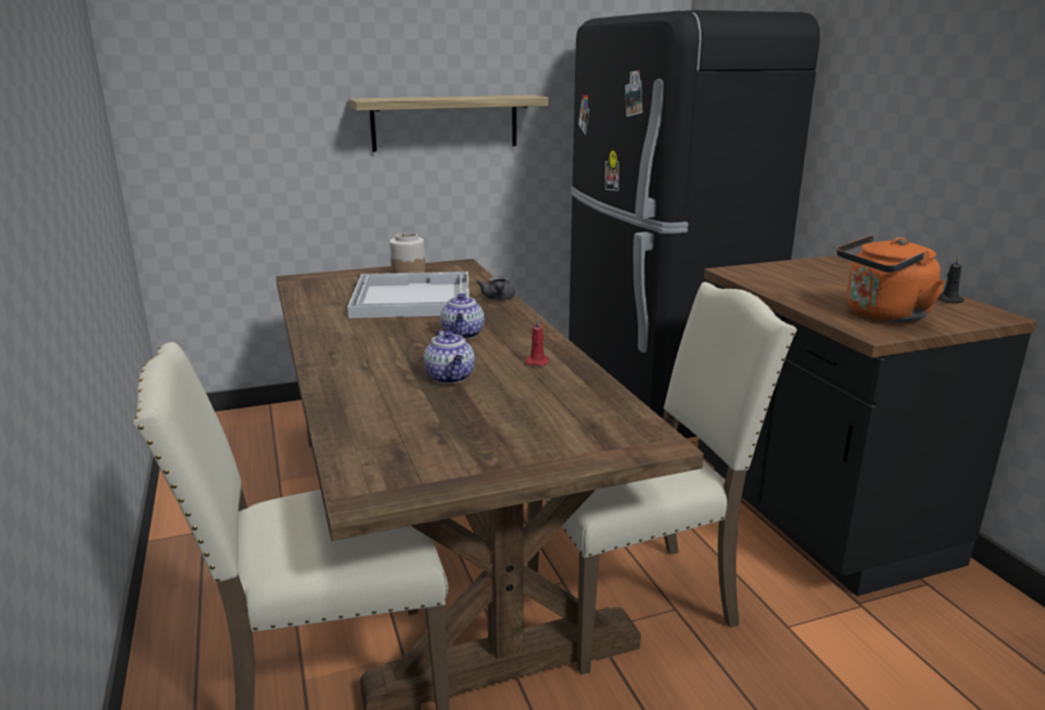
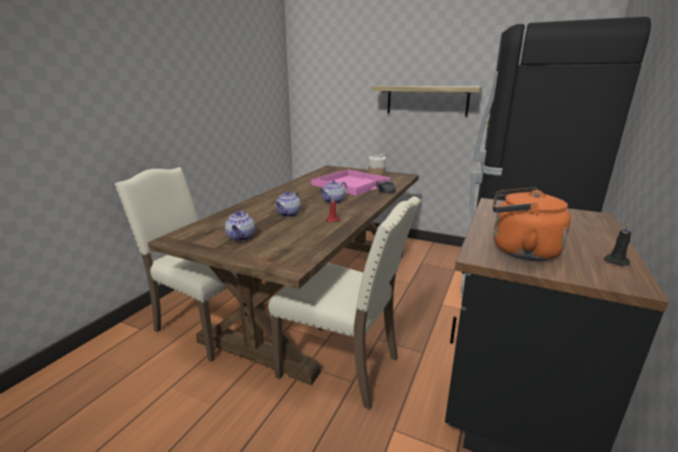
camera: 45 degrees right, 0 degrees up
(411, 298) = (351, 183): white tray -> pink tray
(481, 440) = (241, 238): none -> teapot

